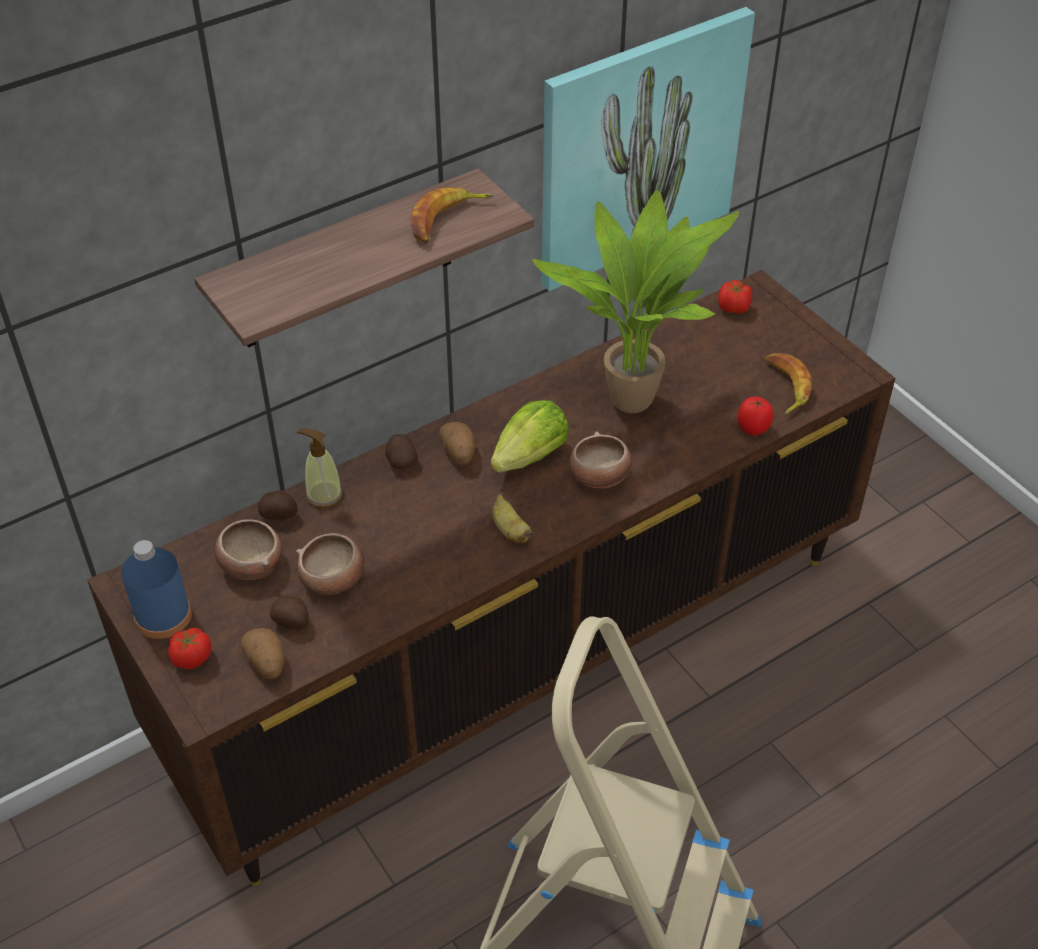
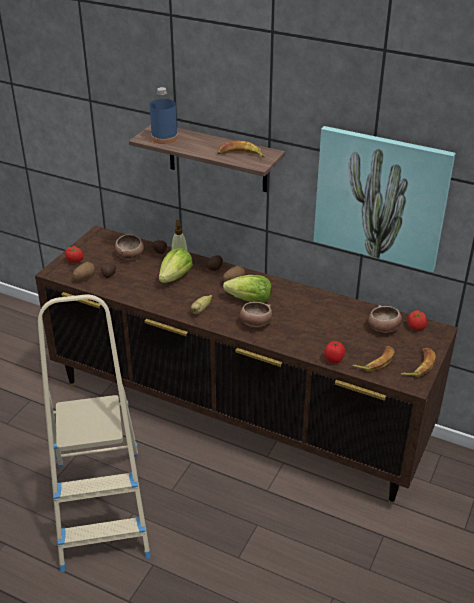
camera: 60 degrees right, 10 degrees down
(163, 616) = (90, 247): blue bottle -> blue bottle (164, 137)
(333, 579) = (137, 276): bowl -> bowl (384, 328)
(383, 525) = (175, 277): none -> lettuce
(632, 396) = (317, 316): potted plant -> none
(822, 348) = (419, 365): none -> banana

